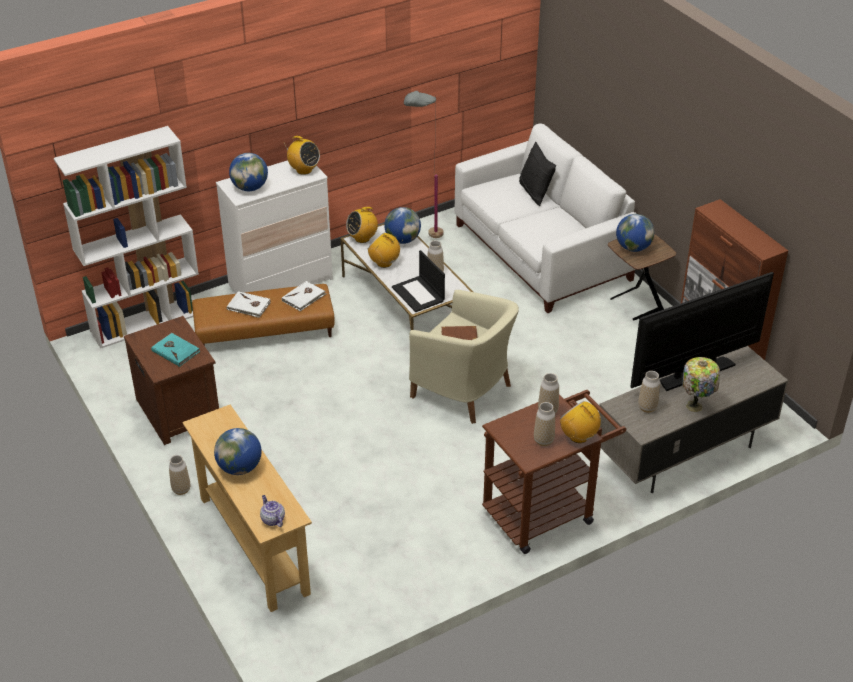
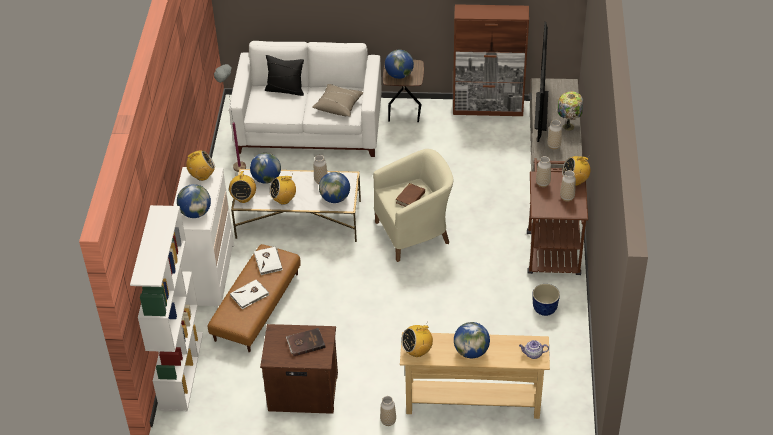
camera: 55 degrees left, 5 degrees up
(176, 351) = (305, 343): turquoise book -> brown book
(210, 426) = (417, 351): none -> radio
(419, 294) = (335, 198): laptop -> globe
(442, 546) = (545, 309): none -> planter
(548, 233) = (338, 105): none -> beige pillow

